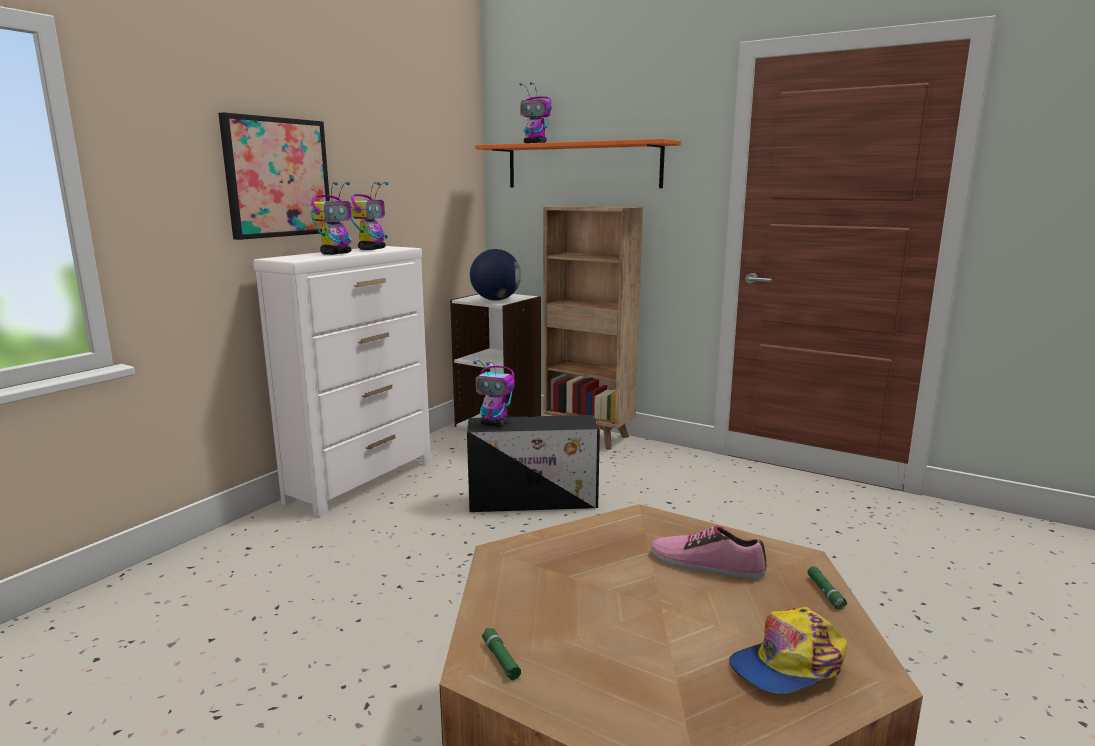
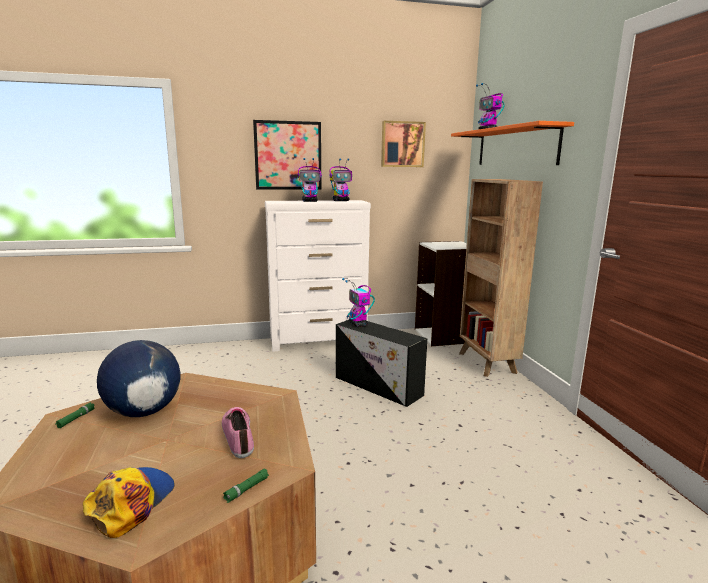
camera: 45 degrees right, 0 degrees up
(418, 159) = (402, 144): none -> picture
(495, 300) = (443, 246): globe -> globe (143, 412)
(788, 665) = (131, 502): cap -> cap turned 90 degrees clockwise

